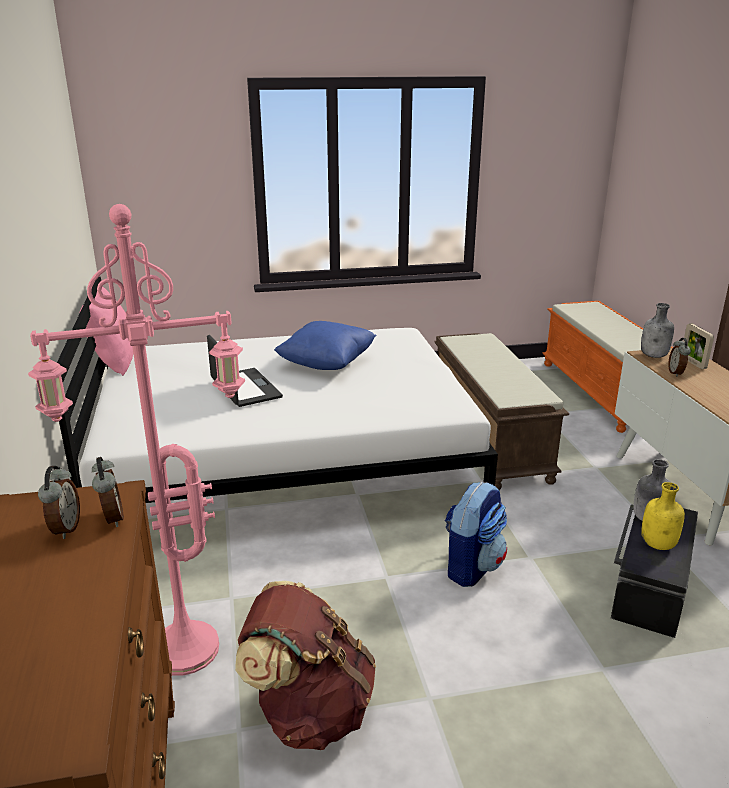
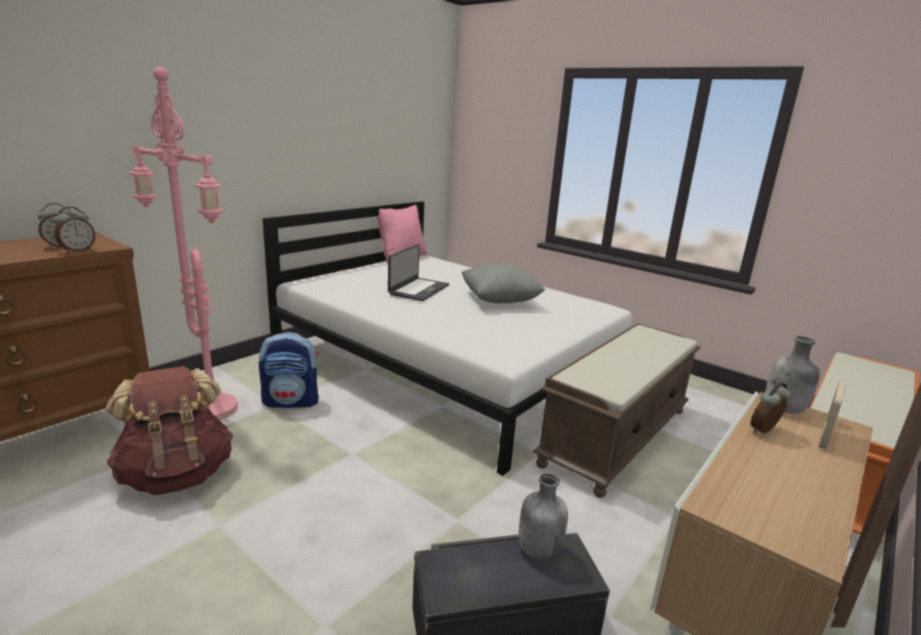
camera: 50 degrees right, 5 degrees down
(327, 364) = (500, 301): blue pillow -> grey pillow
(471, 566) = (407, 490): backpack -> backpack (292, 401)
(658, 544) = (494, 570): yellow bottle -> none

